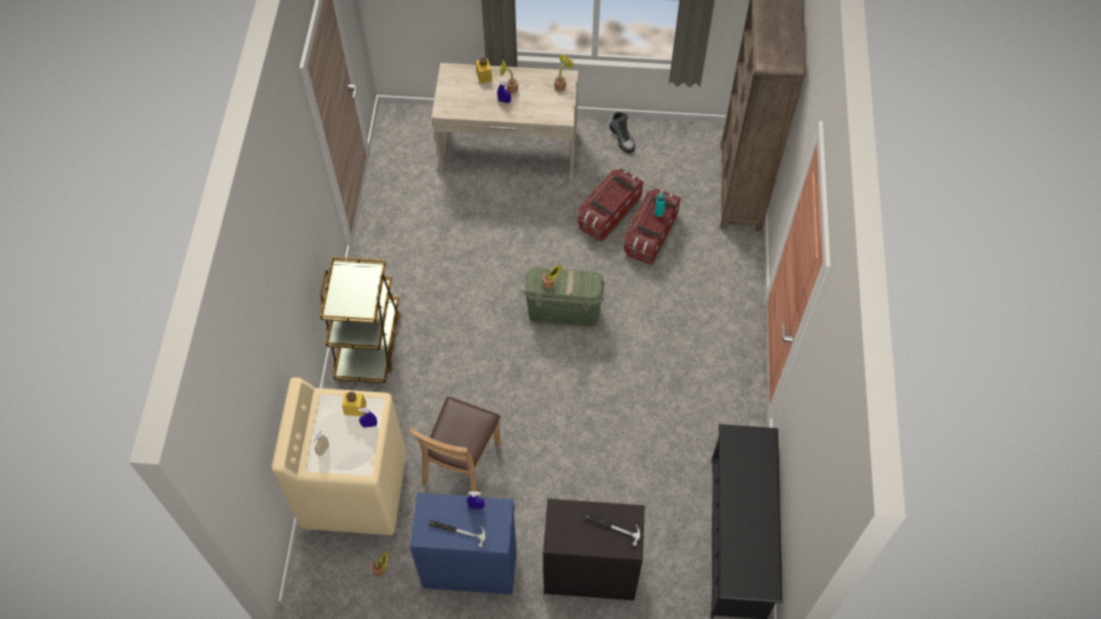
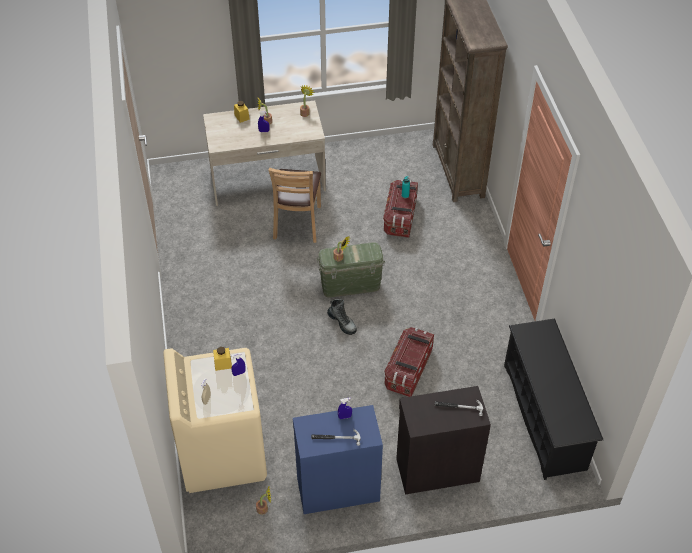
camera: 15 degrees left, 10 degrees down
(368, 343) = (198, 341): brown cart -> none
(462, 465) = (306, 414): brown chair -> brown chair (298, 223)
(608, 213) = (362, 208): storage box -> storage box (408, 370)
(622, 138) = (355, 155): boot -> boot (342, 322)

